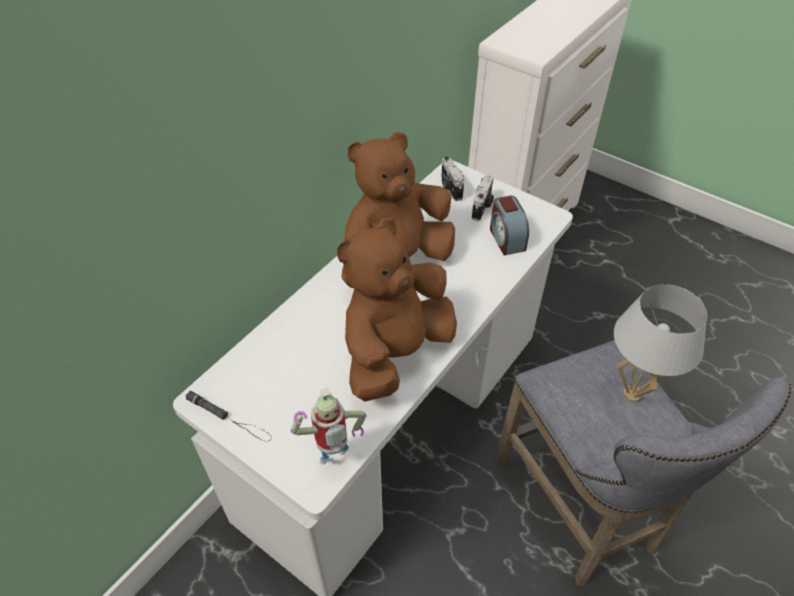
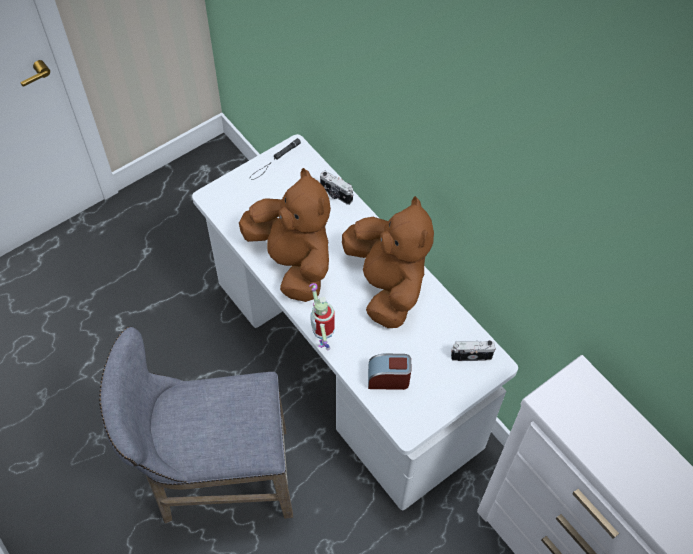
camera: 105 degrees right, 10 degrees up
(334, 460) = (222, 209): toy robot -> toy robot (323, 341)
(482, 207) = (436, 373): camera -> camera (335, 194)
(632, 393) = (216, 434): white table lamp -> none

